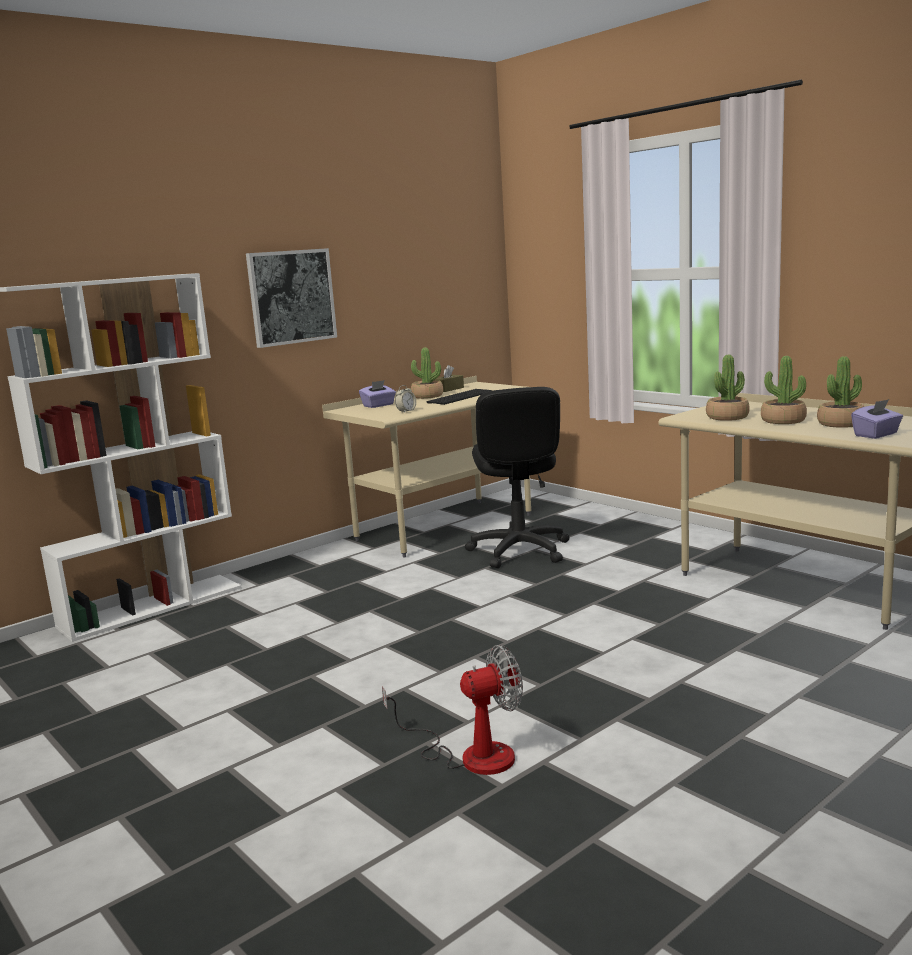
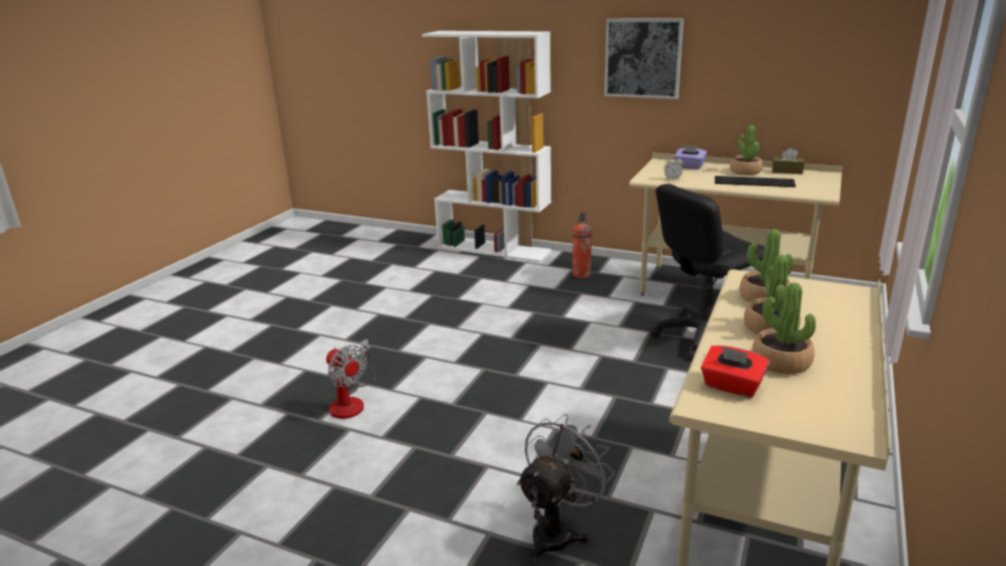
camera: 65 degrees right, 10 degrees up
(312, 573) = (581, 275): none -> fire extinguisher
(804, 663) = (558, 531): none -> grey fan
(876, 435) = (732, 386): purple tissue box -> red tissue box

